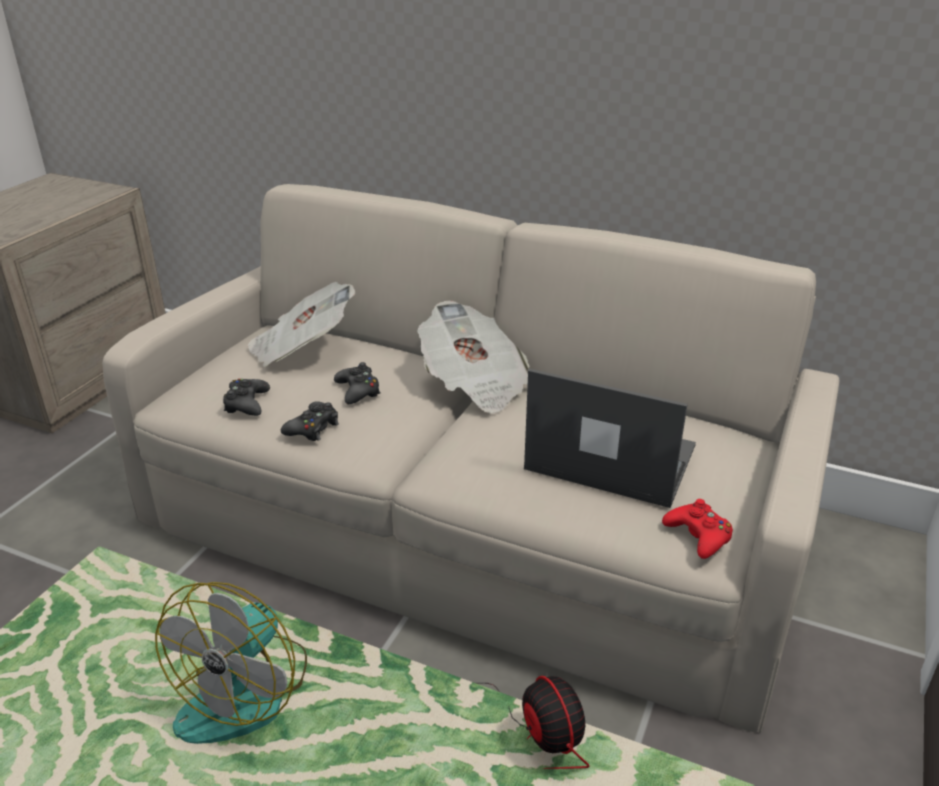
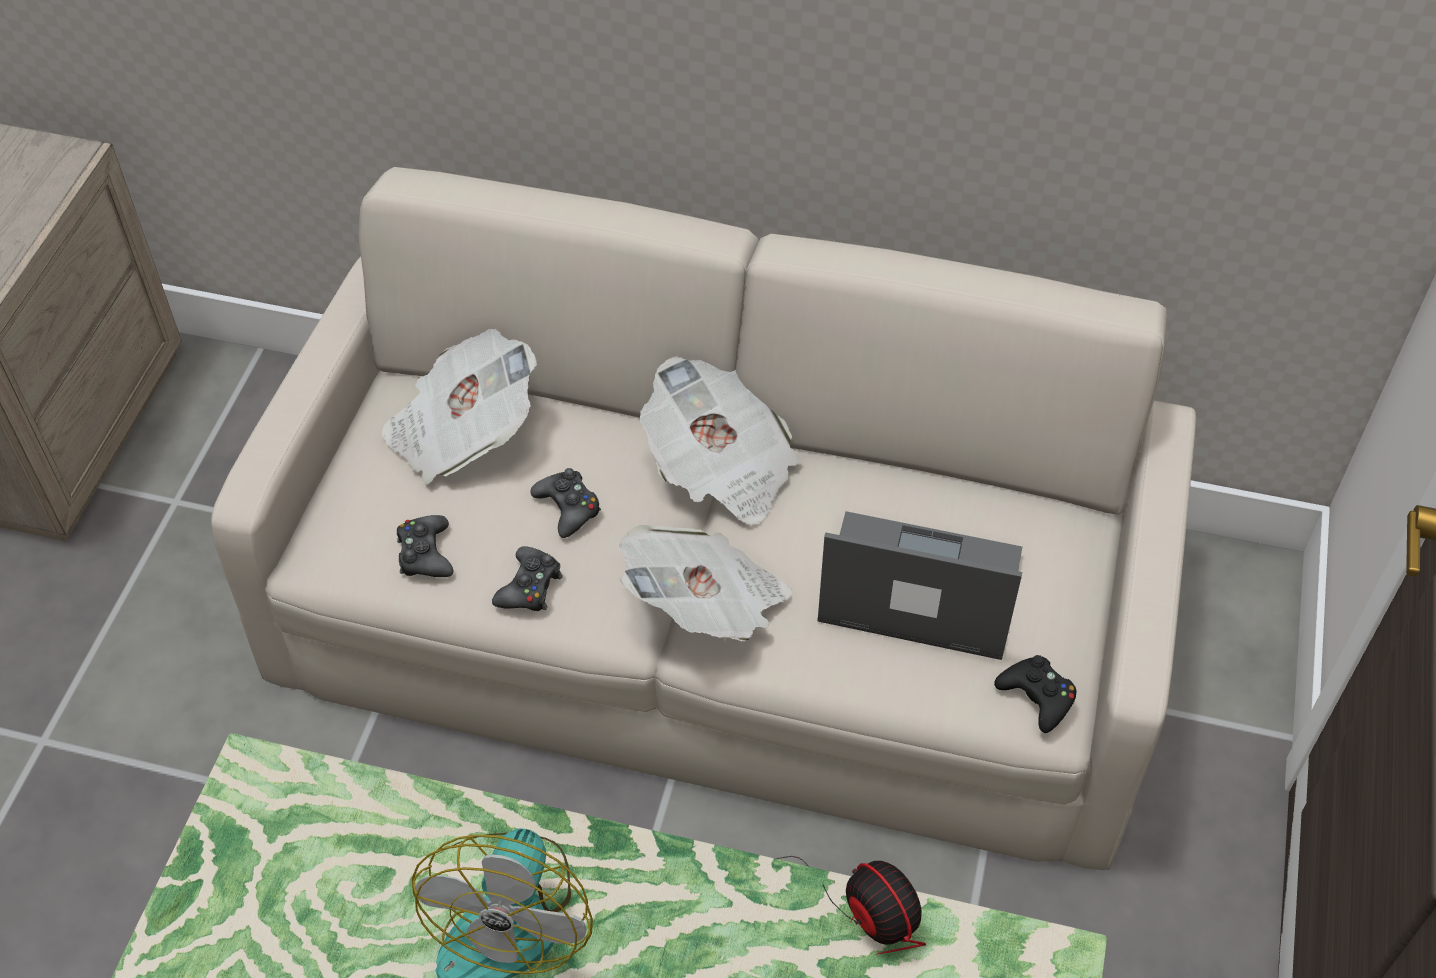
camera: 10 degrees left, 20 degrees up
(440, 452) = (707, 606): none -> newspaper
(698, 536) = (1037, 697): red game controller -> black game controller

